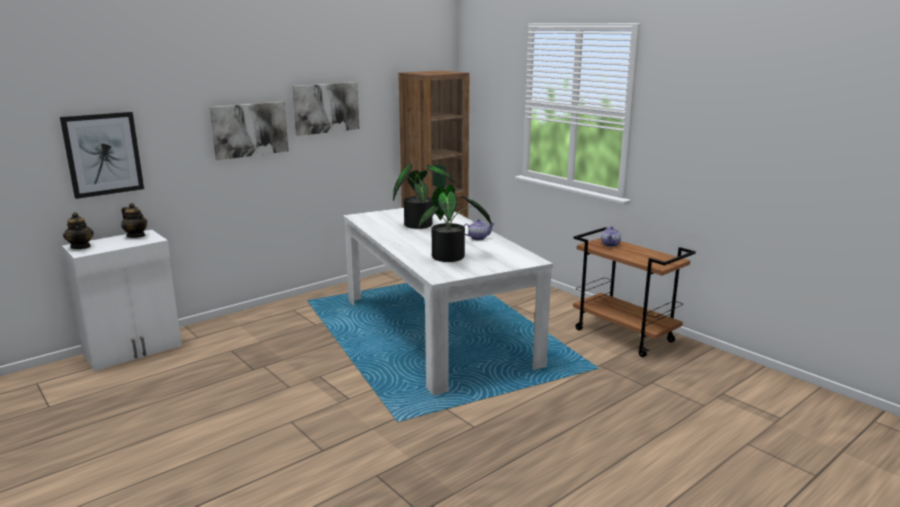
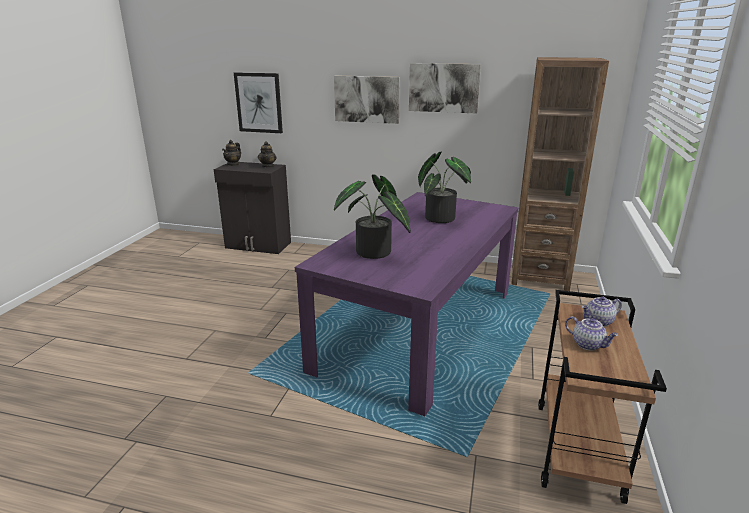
camera: 55 degrees right, 5 degrees up
(134, 350) = (258, 245): white cabinet -> black cabinet
(436, 331) = (418, 328): white dining table -> purple dining table
(478, 238) = (447, 248): teapot -> teapot (588, 344)

